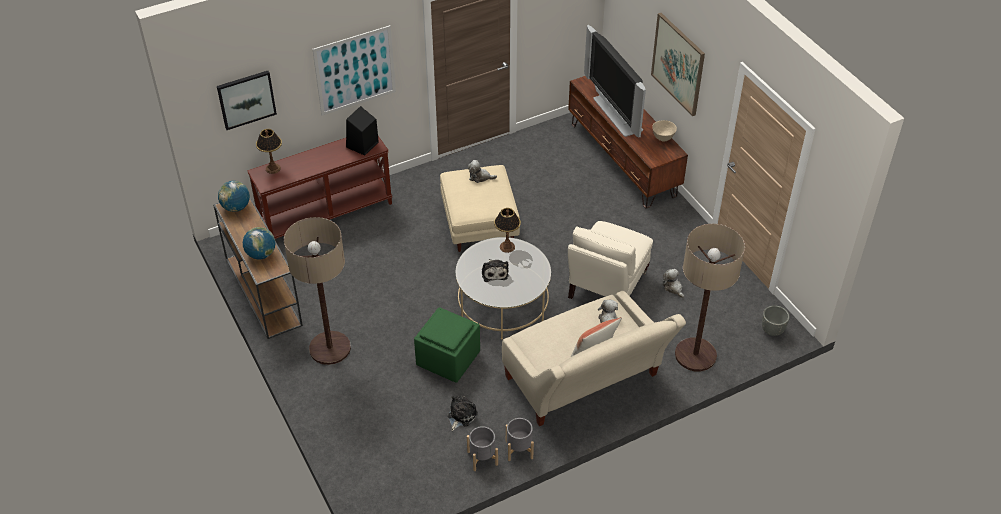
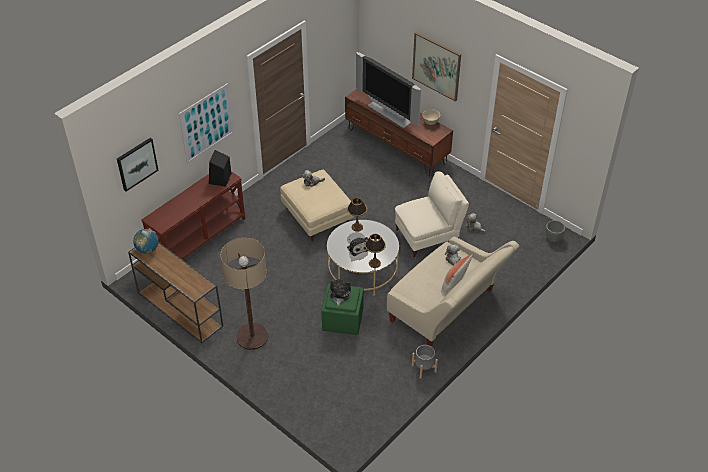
camera: 20 degrees left, 0 degrees up
(261, 254) = (186, 279): globe -> none
(273, 168) = (160, 213): table lamp -> table lamp (374, 263)
(461, 416) = (372, 357): plush toy -> plush toy (339, 294)
(482, 458) = (401, 382): grey planter -> none
(606, 286) = (429, 238): beige armchair -> beige armchair turned 120 degrees counterclockwise
(695, 355) = (511, 269): floor lamp -> none

